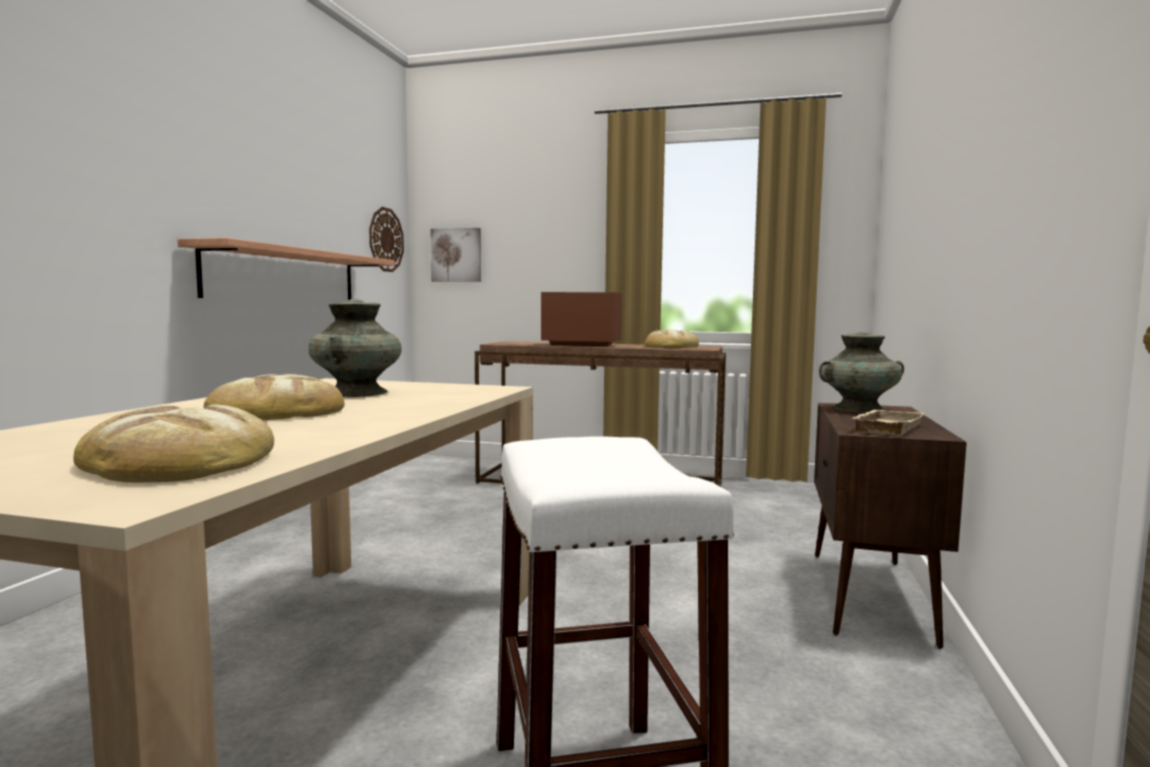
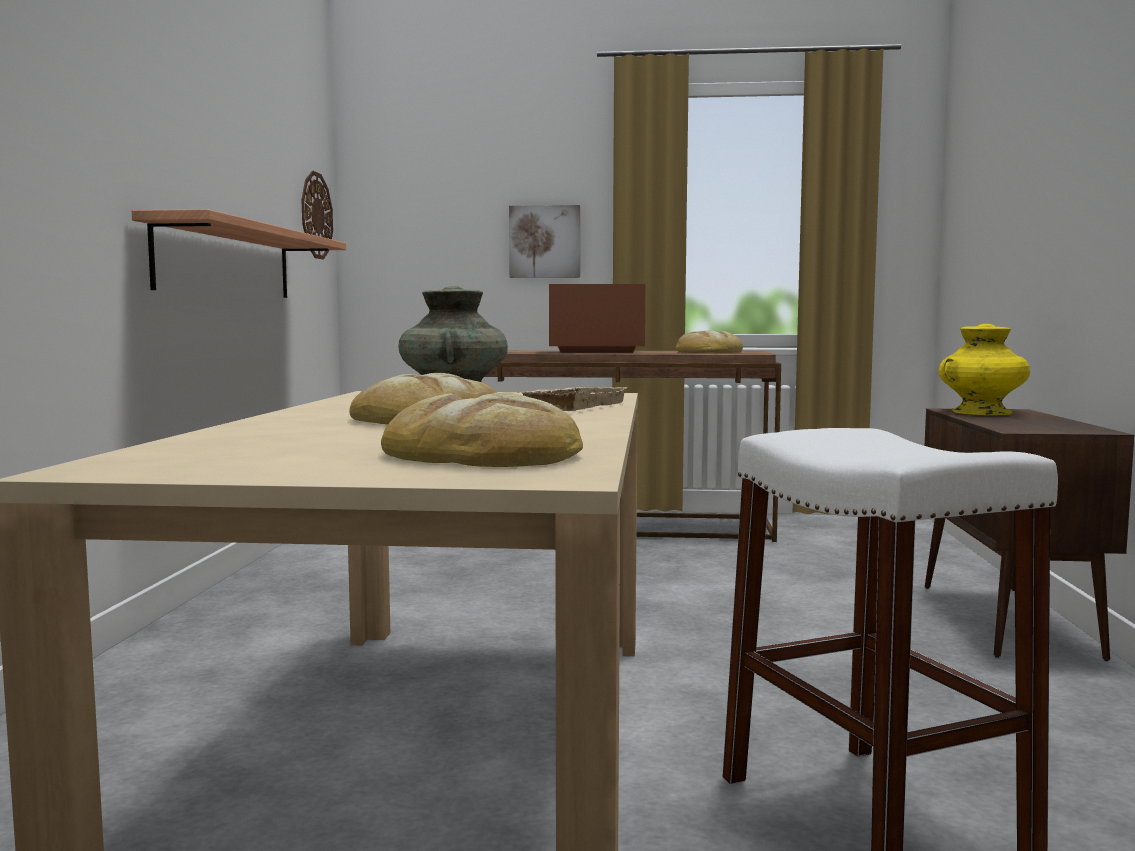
camera: 10 degrees left, 0 degrees up
(456, 255) = (405, 237): picture -> picture (545, 242)
(859, 409) = (982, 412): turquoise vase -> yellow vase
(884, 427) = (1036, 426): beige tray -> beige tray (571, 406)

